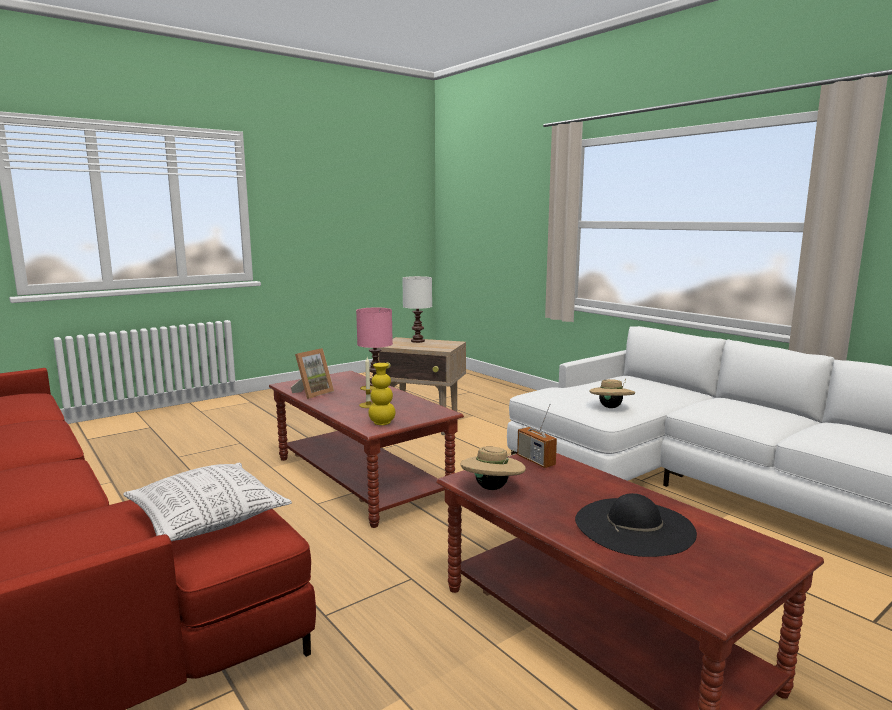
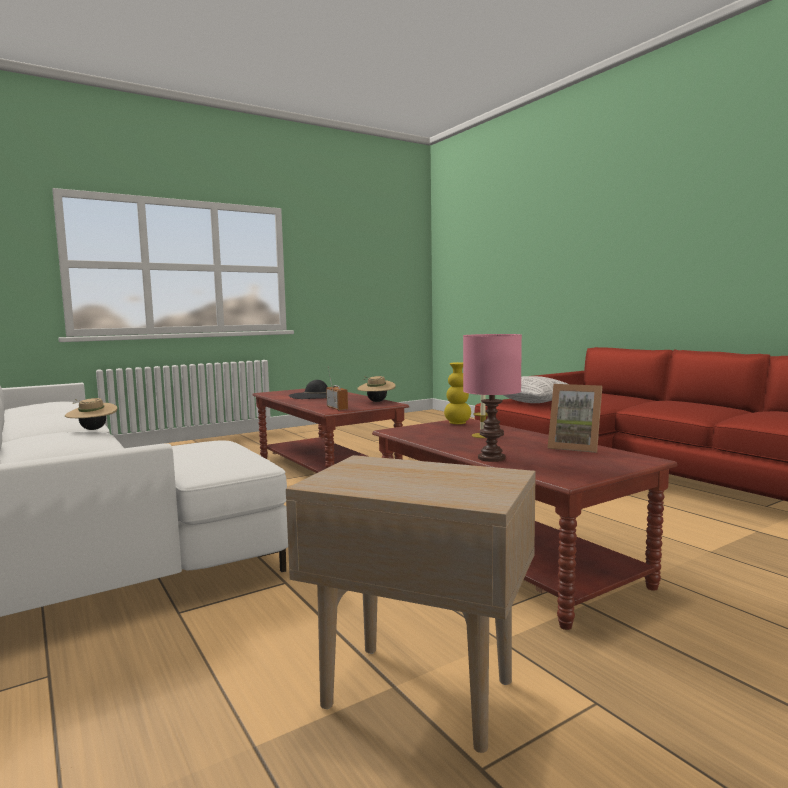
camera: 175 degrees left, 5 degrees down
(312, 393) = (575, 447): picture frame -> picture frame turned 105 degrees counterclockwise
(417, 341) = (427, 489): white table lamp -> none
(611, 407) = (188, 445): beige hat -> beige hat (92, 429)

